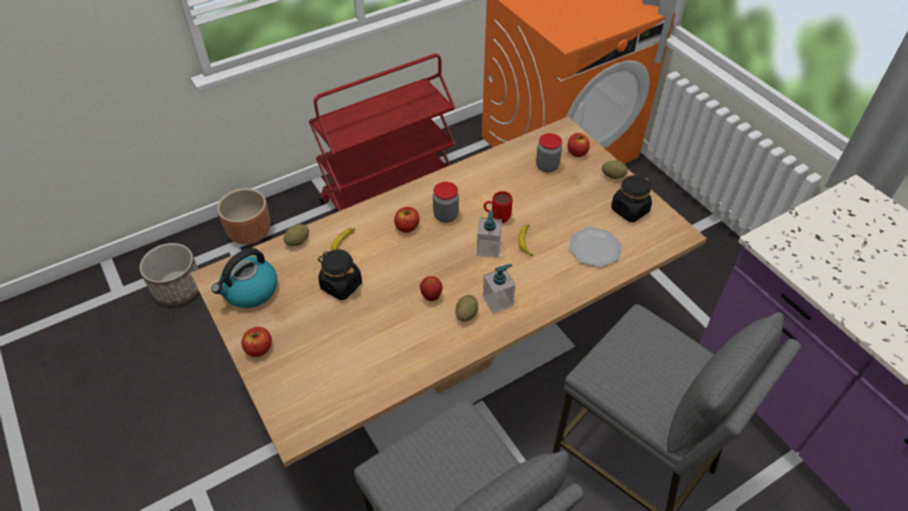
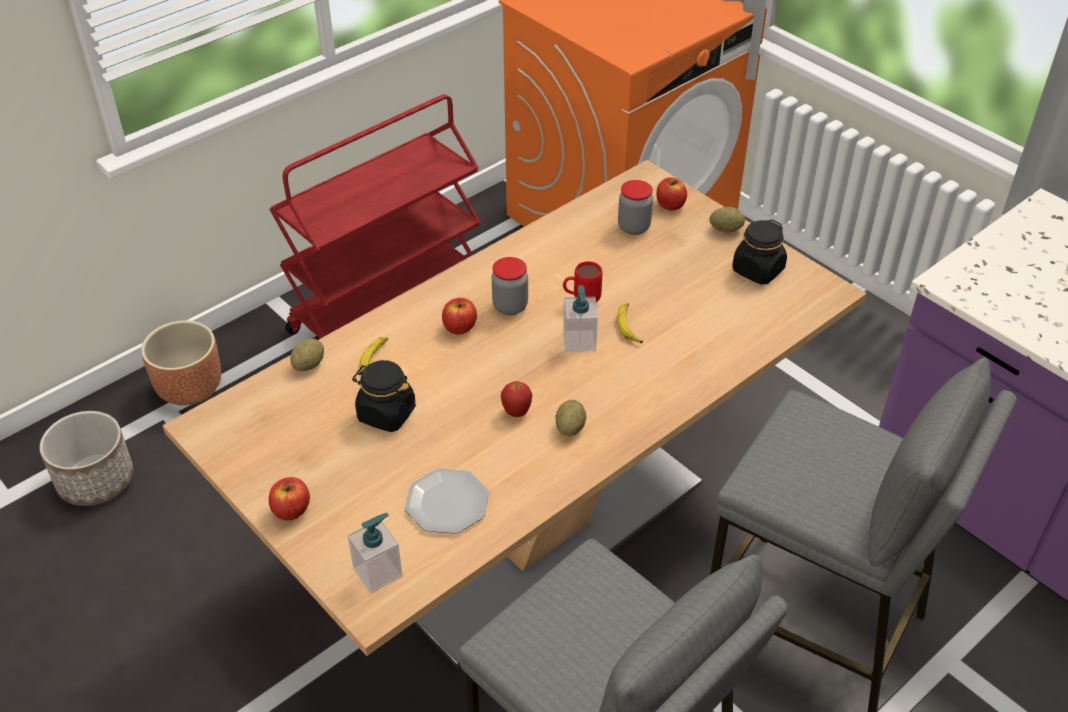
camera: 10 degrees left, 5 degrees down
(250, 291) = (257, 437): kettle -> none
(498, 301) = (609, 406): soap dispenser -> soap dispenser (378, 572)
(594, 248) = (722, 324): plate -> plate (446, 503)

